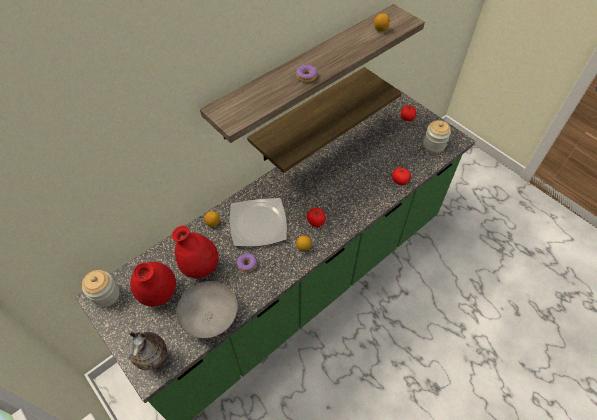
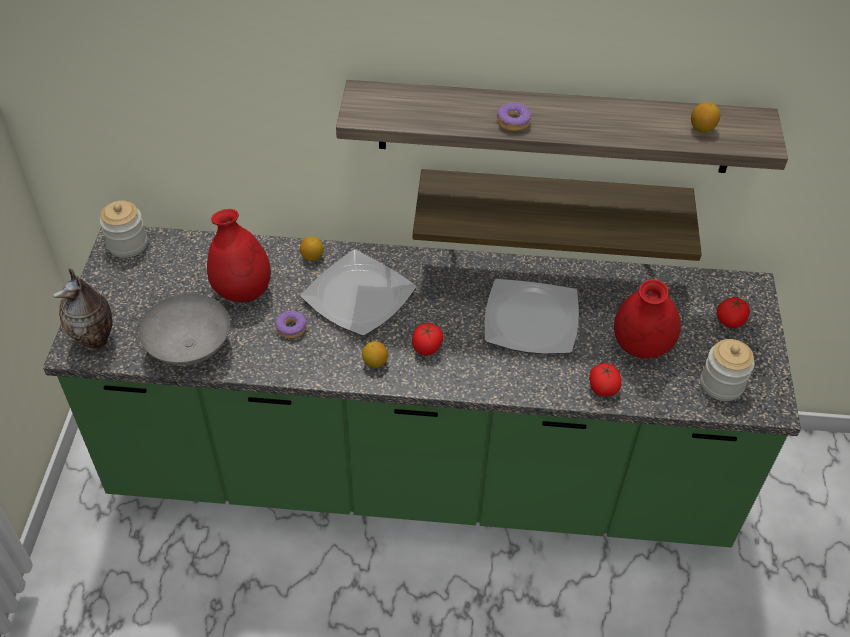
camera: 45 degrees right, 5 degrees down
(158, 294) = (172, 283): red vase -> red vase (640, 347)
(341, 175) = (532, 321): none -> plate

